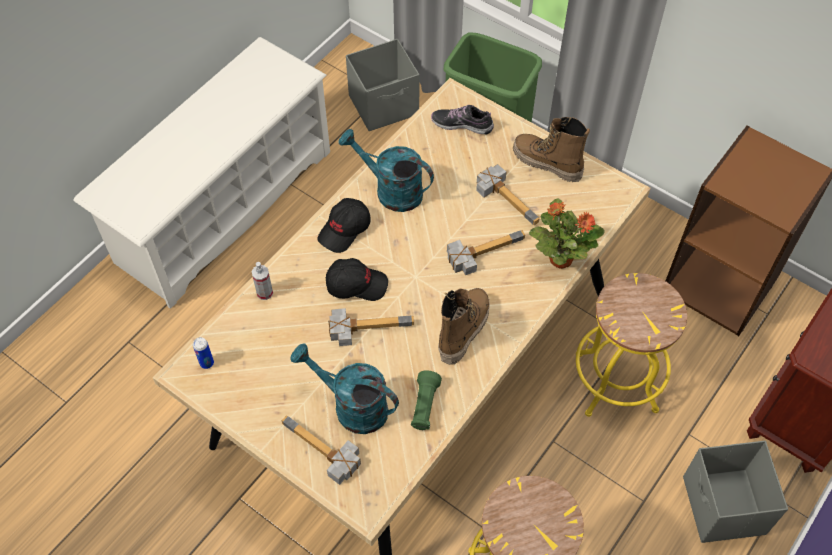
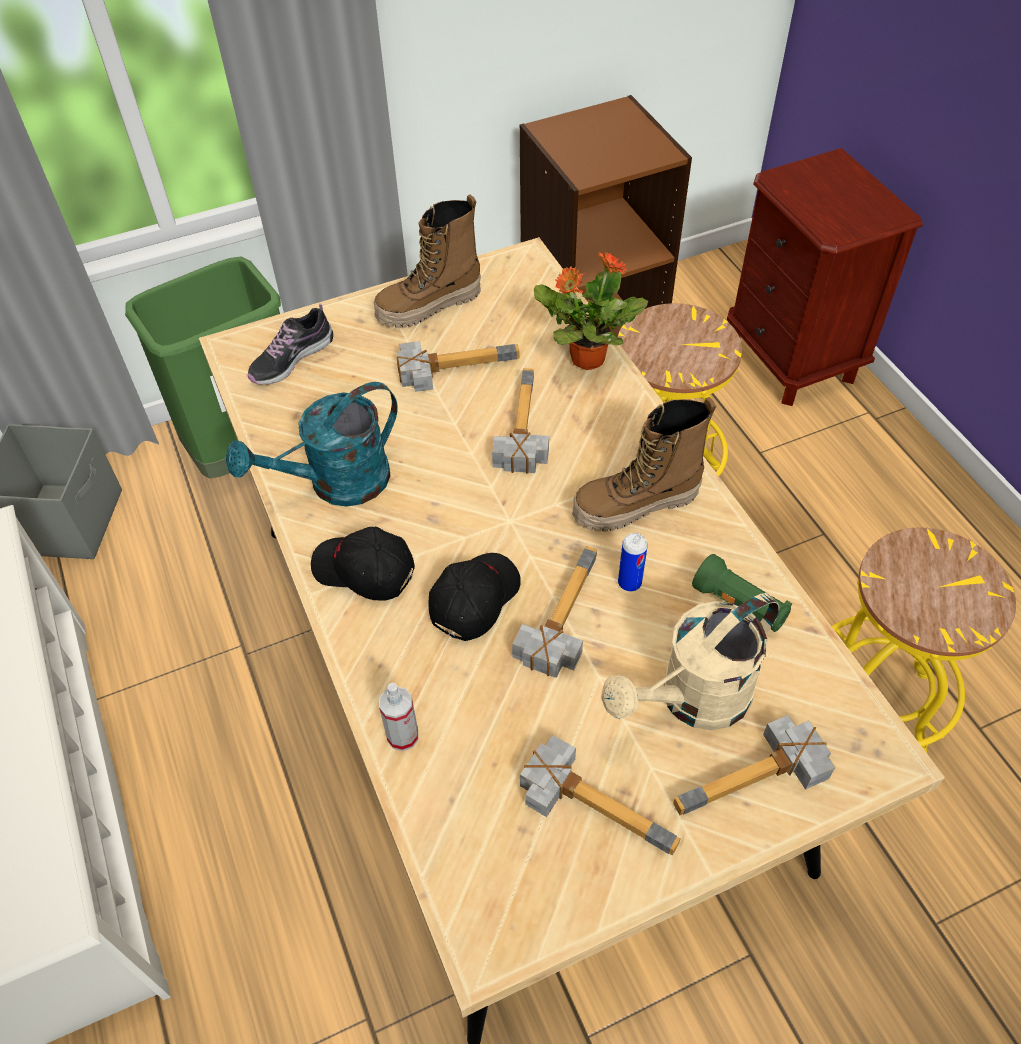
camera: 60 degrees left, 5 degrees down
(207, 363) = (487, 893): can -> can (629, 583)
(275, 387) = (598, 799): none -> hammer
(345, 230) = (363, 571): black cap -> black cap turned 135 degrees clockwise
(352, 406) = (692, 700): turquoise watering can -> beige watering can
(463, 330) = (636, 506): boot -> boot turned 75 degrees counterclockwise
(723, 507) = (863, 468): grey storage box -> none

